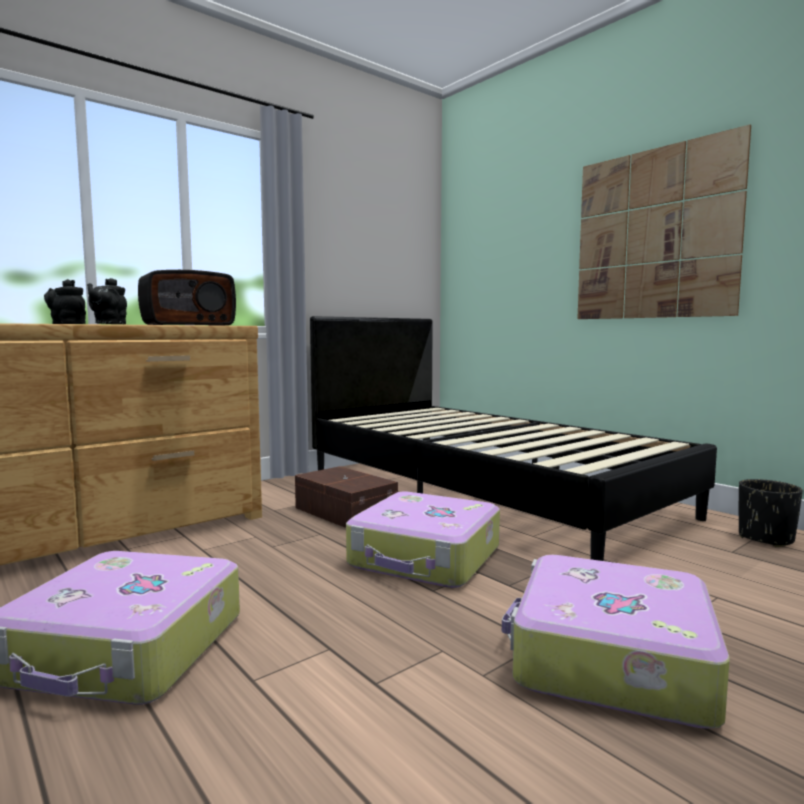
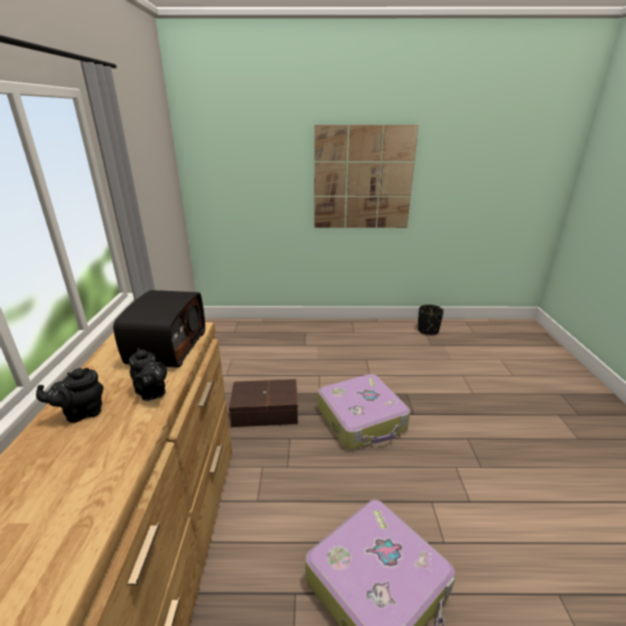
camera: 50 degrees left, 20 degrees up
(482, 492) = (297, 352): black bed -> none
(610, 659) = (488, 429): suitcase -> none

